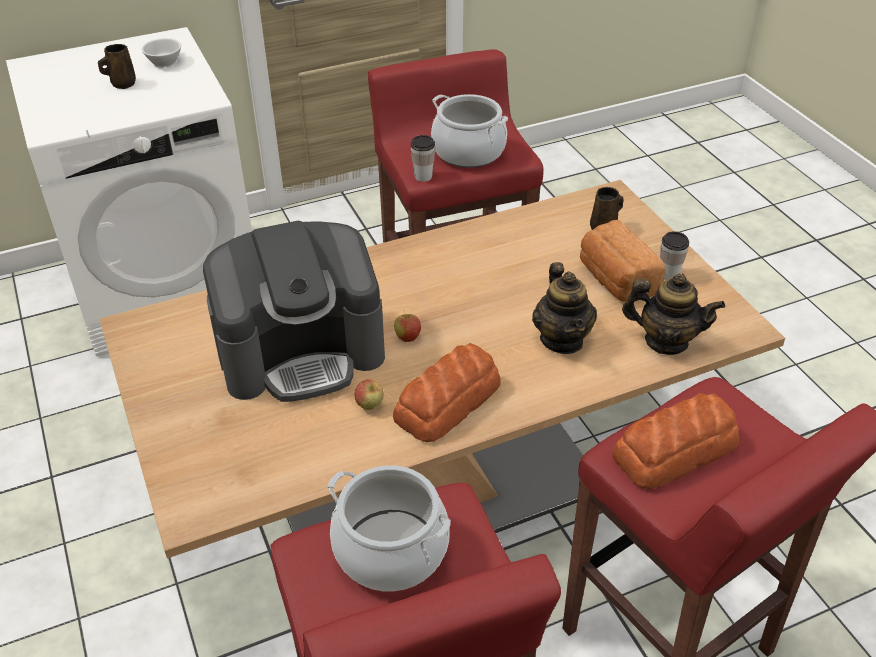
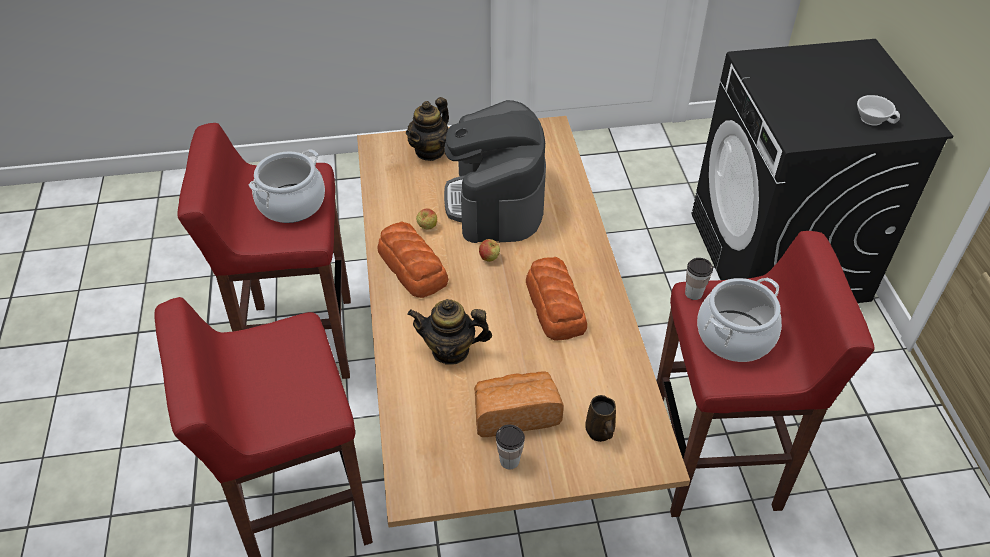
camera: 105 degrees right, 5 degrees up
(122, 84) = (828, 95): brown mug -> none
(166, 285) = (778, 257): white washing machine -> black washing machine
(666, 341) = (420, 422): teapot -> teapot (430, 151)
(676, 450) = (287, 362): bread -> bread (555, 306)

